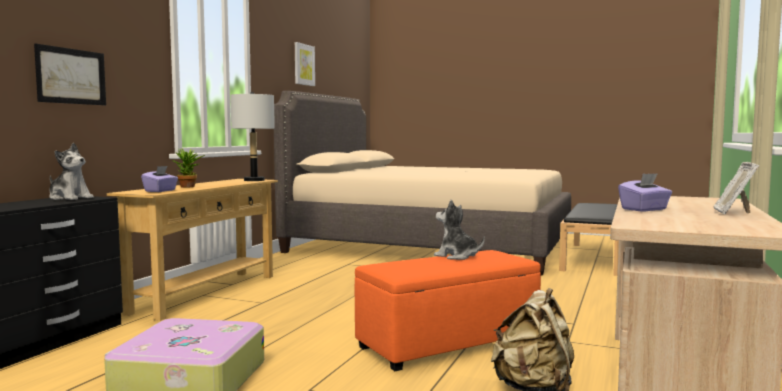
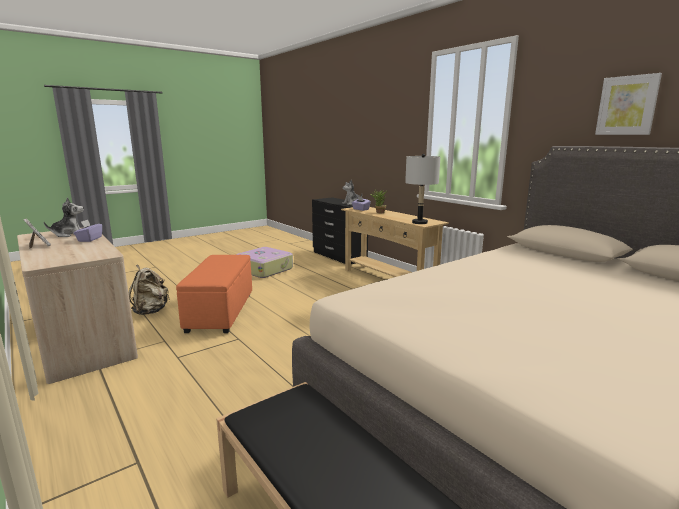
camera: 120 degrees right, 10 degrees up
(71, 76) = (373, 147): picture -> none
(456, 256) = (221, 269): plush toy -> plush toy (69, 234)

